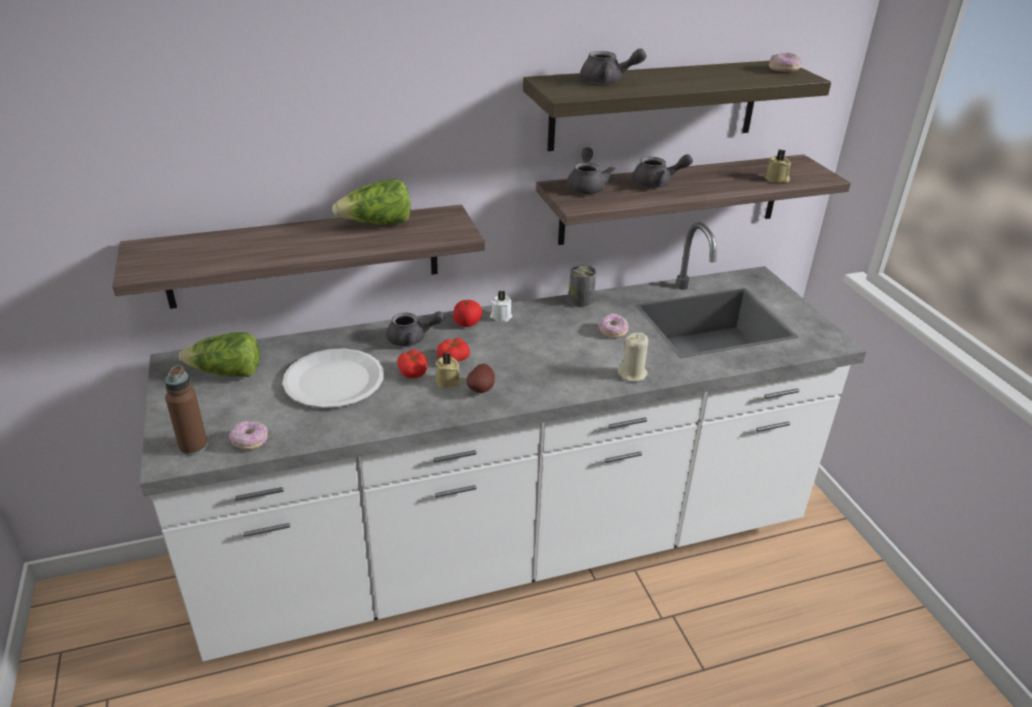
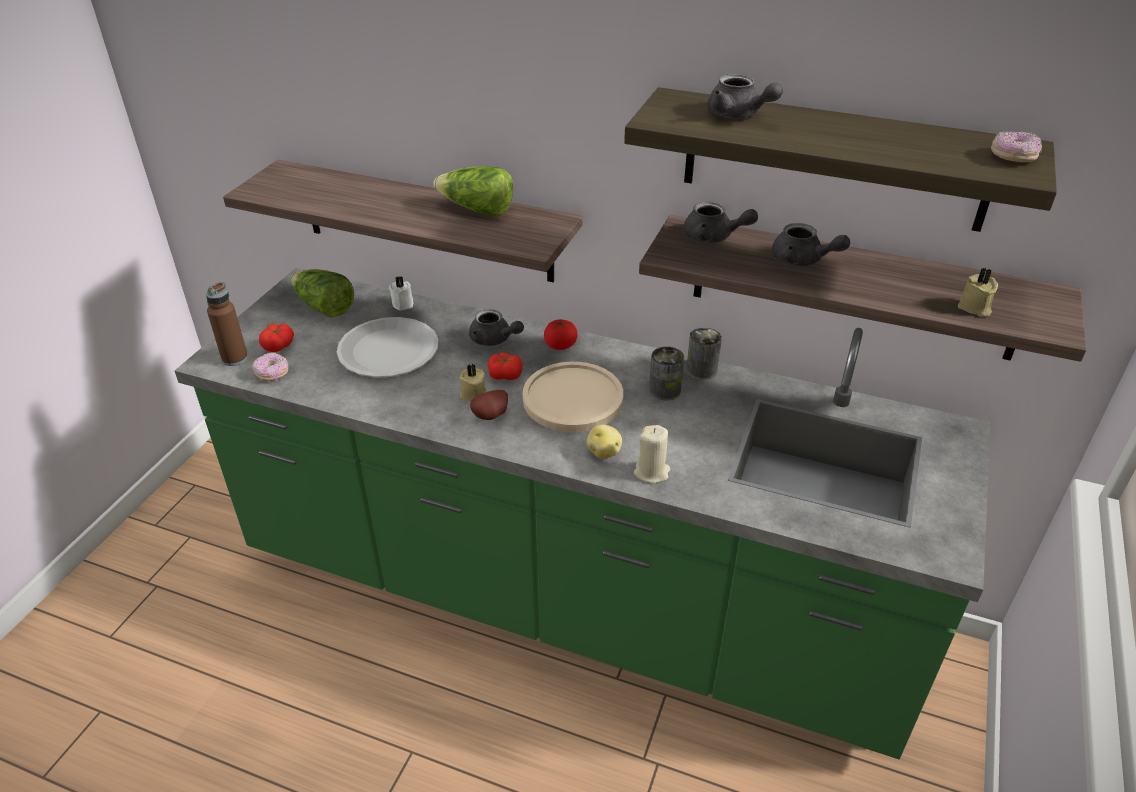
camera: 40 degrees right, 5 degrees up
(413, 371) = (457, 371): tomato -> tomato (278, 345)
(501, 316) = (601, 351): white candle -> white candle (403, 303)
(510, 548) = (568, 600): white counter -> green counter
(523, 353) = (573, 399): none -> beige plate
(574, 322) = (664, 390): none -> can
(586, 186) = (714, 237): grey teapot -> grey teapot turned 75 degrees clockwise
(588, 376) = (604, 452): none -> potato
(612, 331) = (691, 417): donut -> none

